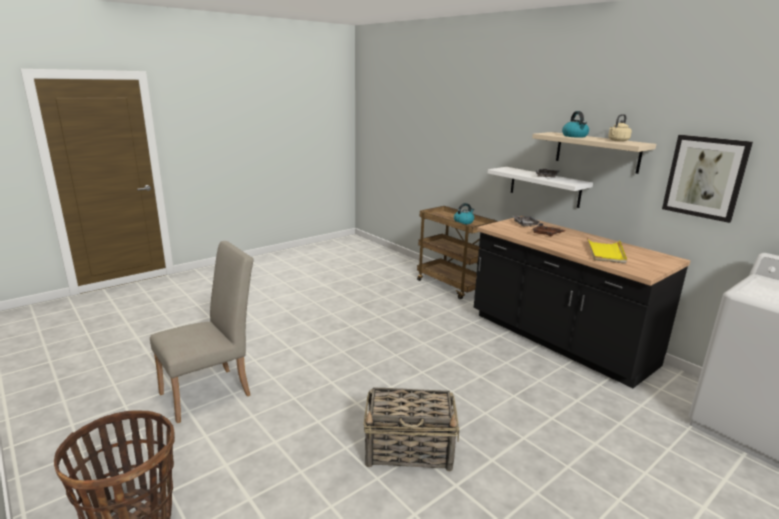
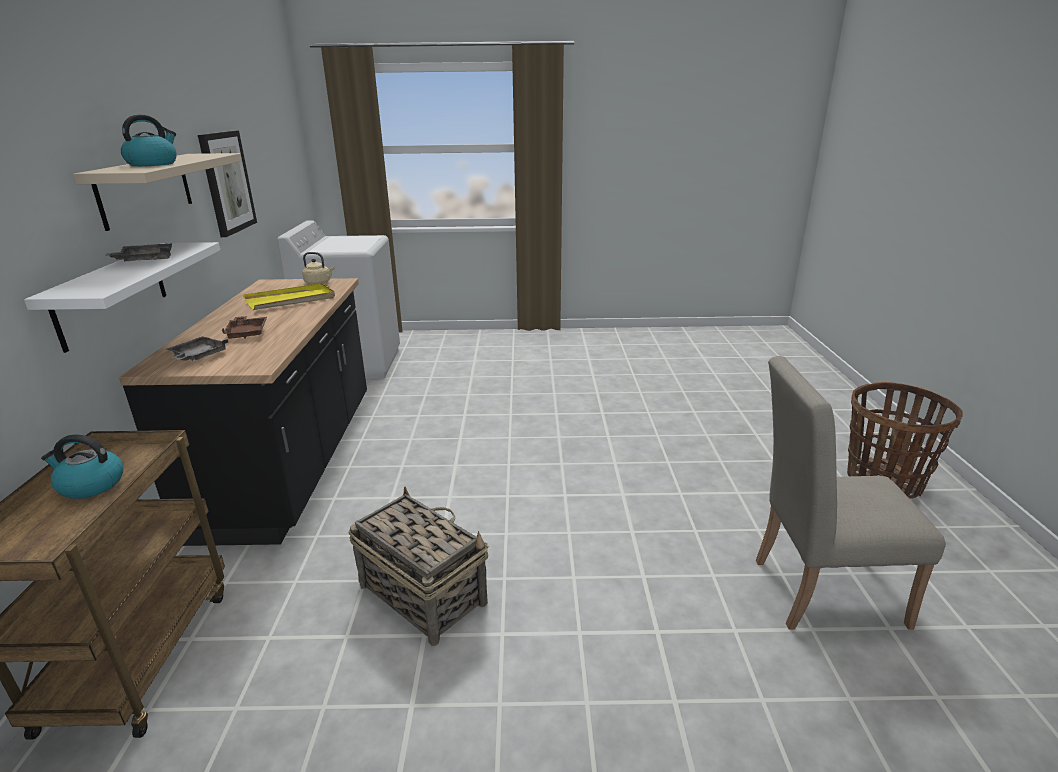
camera: 140 degrees left, 5 degrees up
(410, 450) = (612, 439): basket -> basket (422, 593)
(617, 141) = (188, 157): beige kettle -> beige kettle (319, 283)

